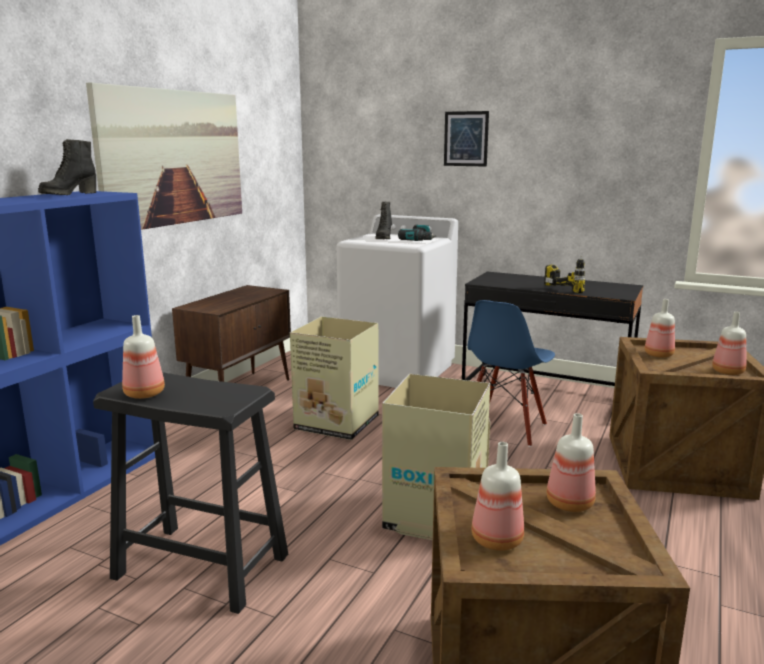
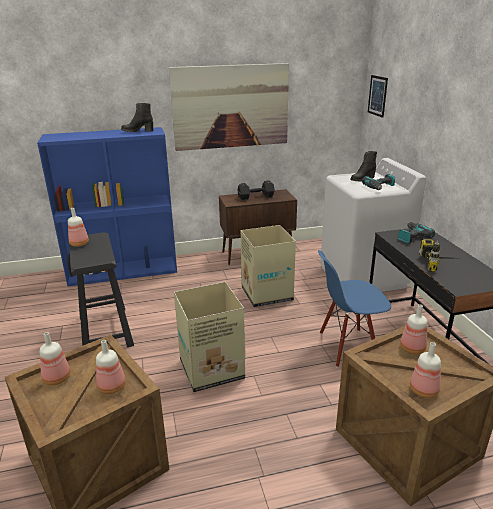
camera: 50 degrees right, 10 degrees up
(229, 298) = (255, 197): none -> black dumbbell
(466, 139) = (443, 109): picture -> picture (377, 96)
(500, 279) = (411, 237): none -> power drill

